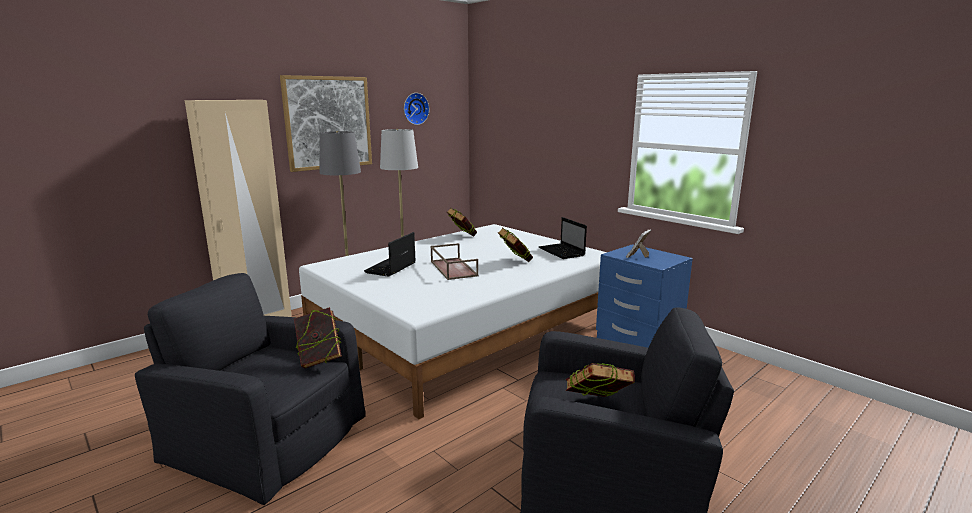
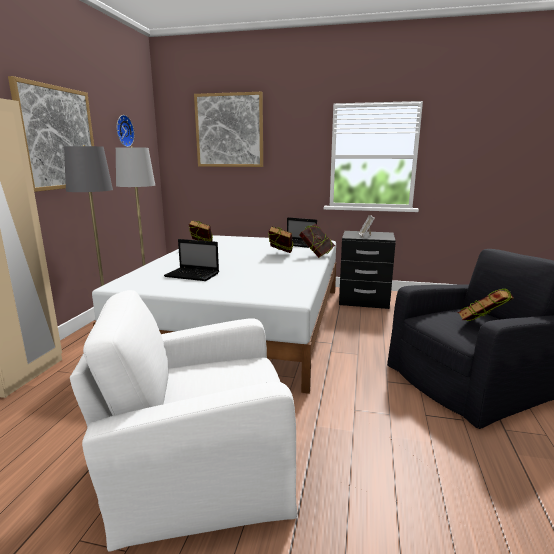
camera: 35 degrees left, 0 degrees up
(264, 437) = (199, 464): black armchair -> white armchair
(319, 360) = (249, 360): book -> book (316, 255)
(390, 268) = (193, 275): laptop -> laptop turned 60 degrees counterclockwise
(452, 268) = (245, 266): brown tray -> none
(529, 106) = (229, 130): none -> picture
(637, 343) = (364, 301): blue nightstand -> black nightstand

